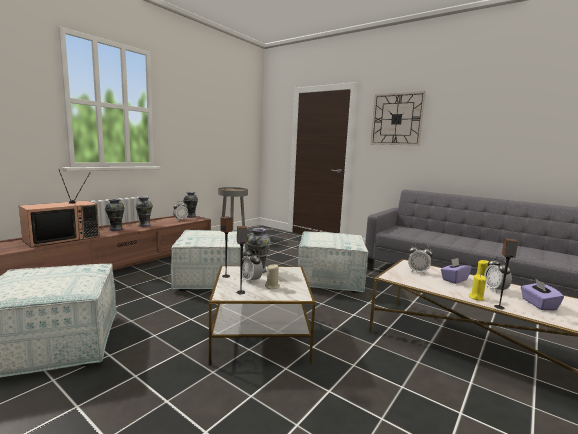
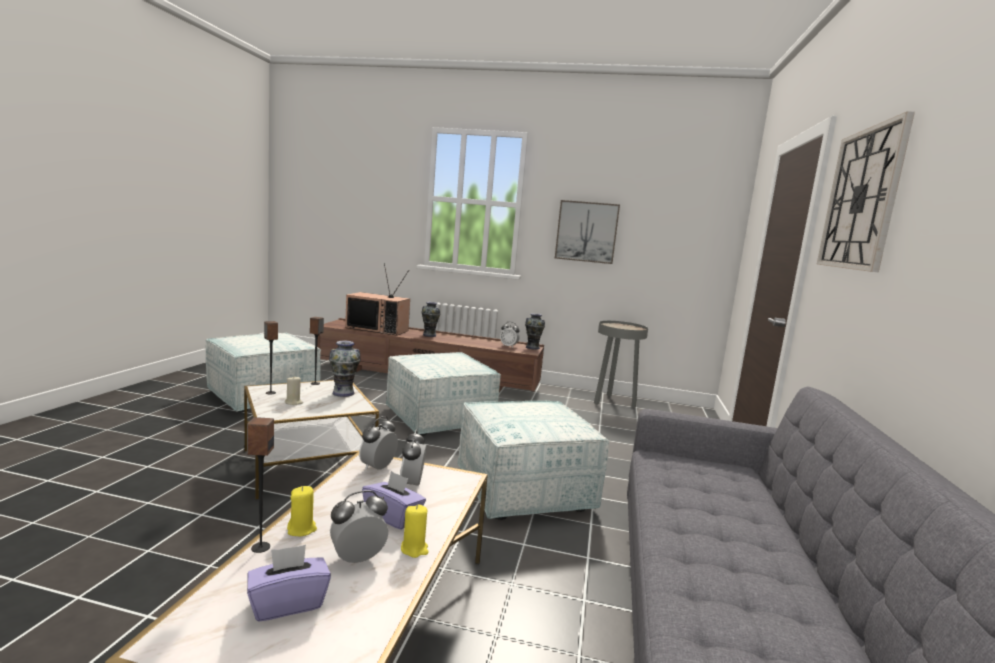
camera: 65 degrees right, 0 degrees up
(144, 225) = (459, 340): vase -> none
(195, 131) = (586, 232): none -> picture
(251, 280) = (307, 393): alarm clock -> alarm clock (378, 468)

